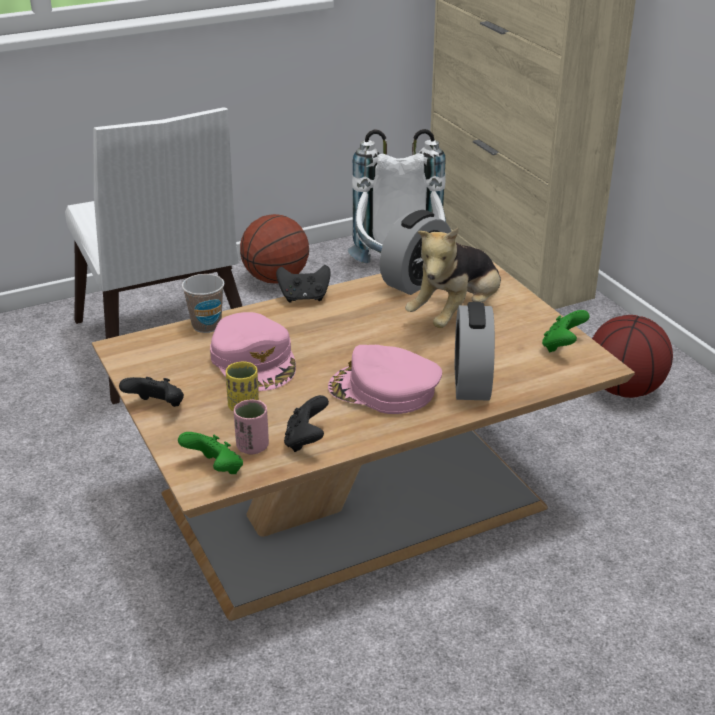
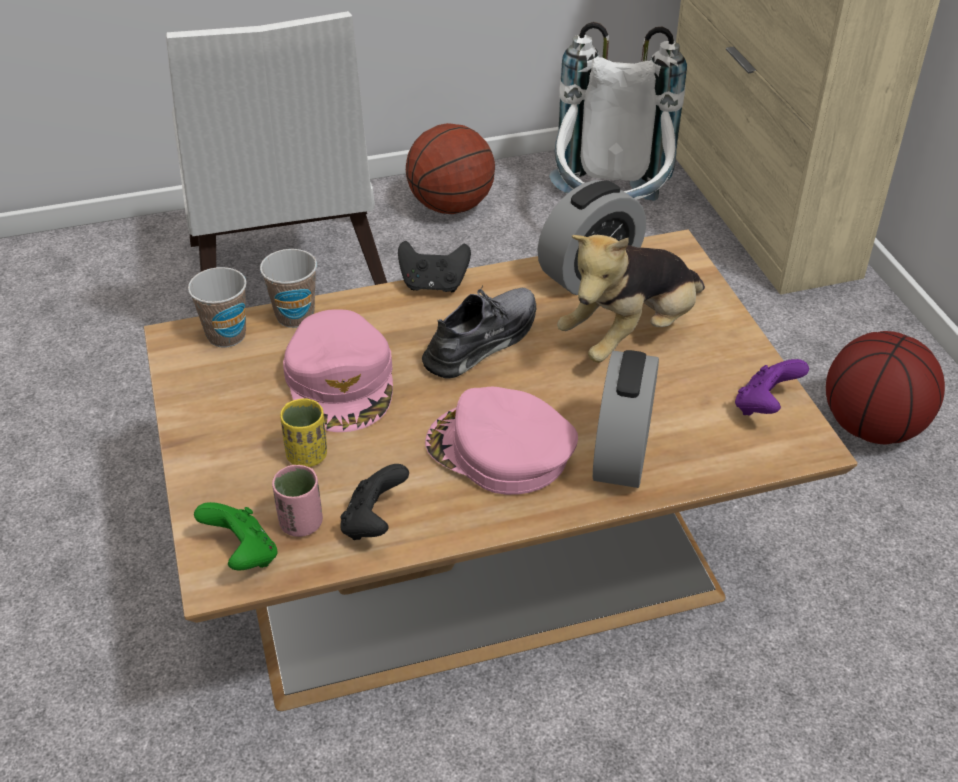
camera: 10 degrees right, 10 degrees up
(157, 407) = (196, 442): black game controller -> none
(158, 342) = (226, 335): none -> cup
(351, 327) = (483, 341): none -> grey shoe
(562, 346) = (764, 406): green game controller -> purple game controller

